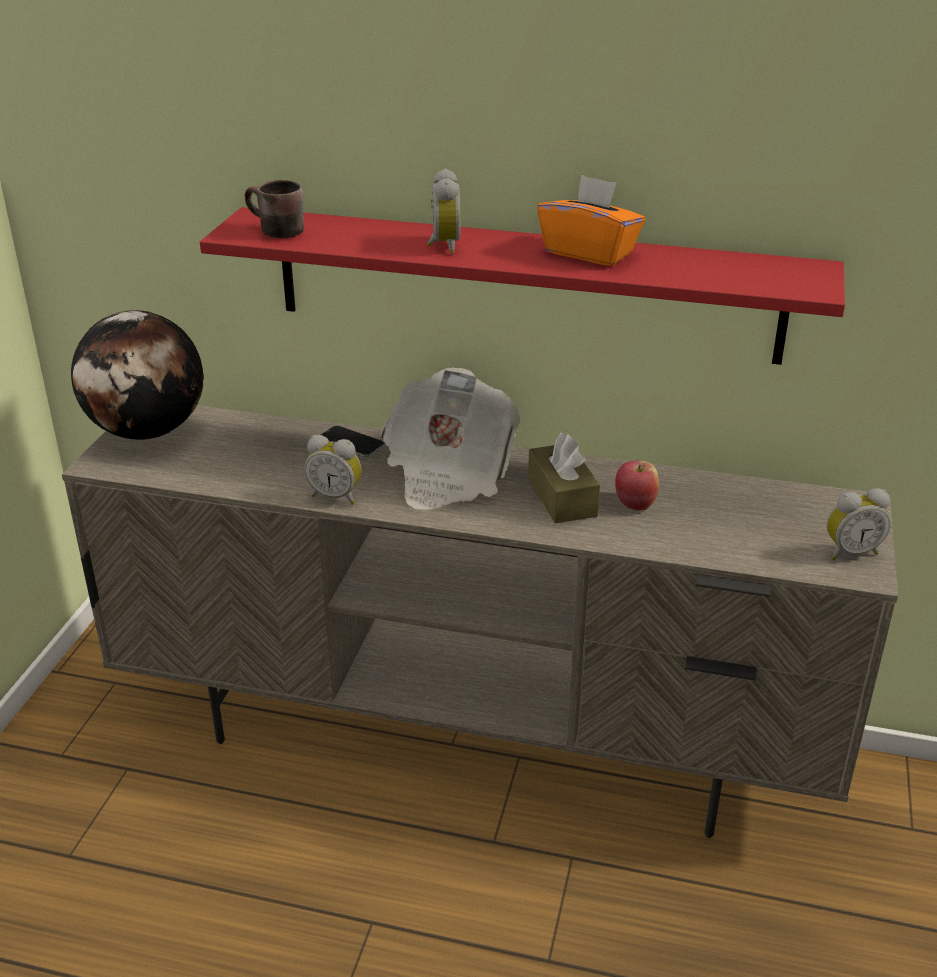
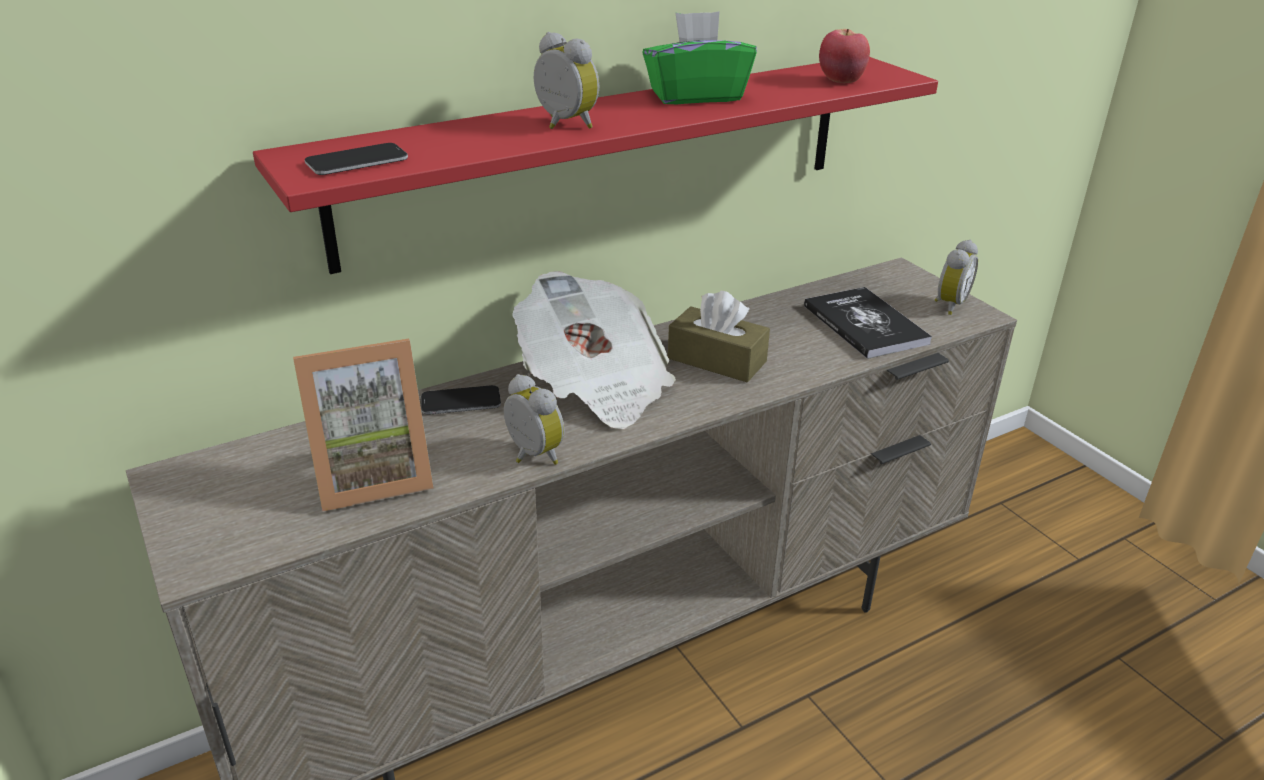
camera: 45 degrees left, 0 degrees up
(148, 432) = (204, 499): globe -> none
(238, 461) = (372, 476): none -> picture frame
(273, 231) = (357, 161): brown mug -> phone
(336, 496) = (531, 456): alarm clock -> alarm clock turned 105 degrees counterclockwise
(589, 253) = (695, 96): orange tissue box -> green tissue box
(635, 504) = (774, 339): apple -> apple (841, 80)
(735, 530) = (865, 324): none -> book

